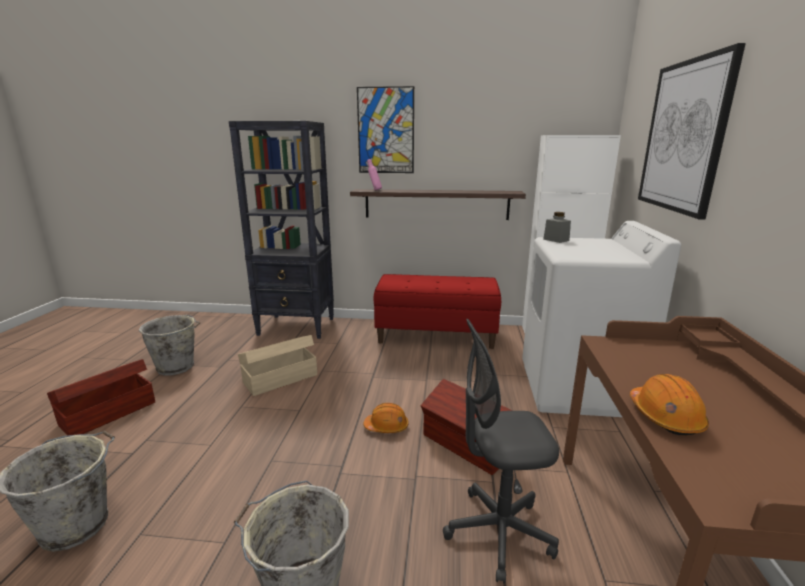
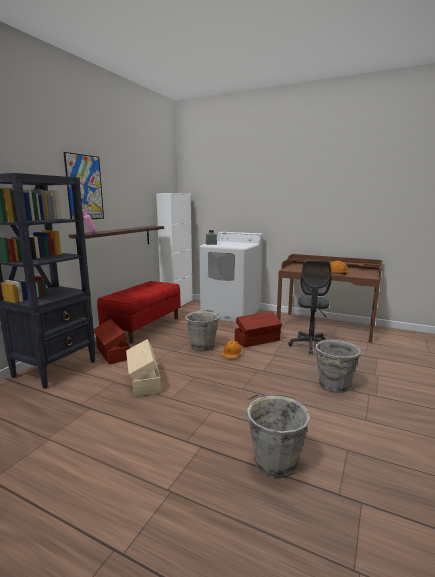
camera: 70 degrees left, 5 degrees down
(107, 413) = (118, 472): brown storage box -> brown storage box (112, 353)
(177, 367) = (59, 434): grey bucket -> grey bucket (203, 346)
(683, 137) = (243, 194): picture -> none

